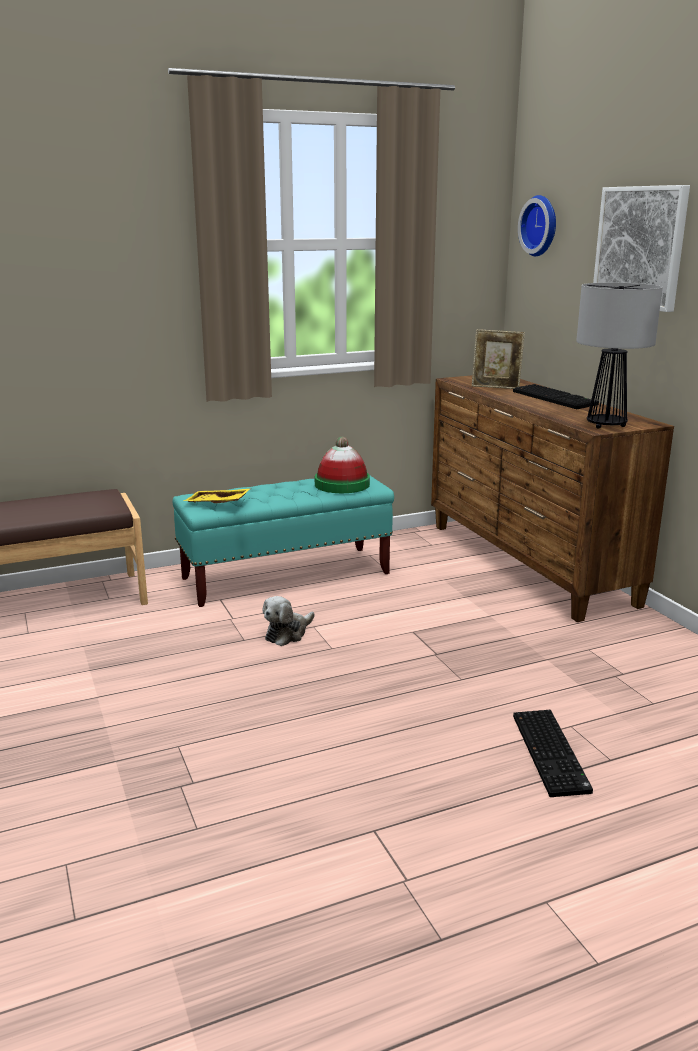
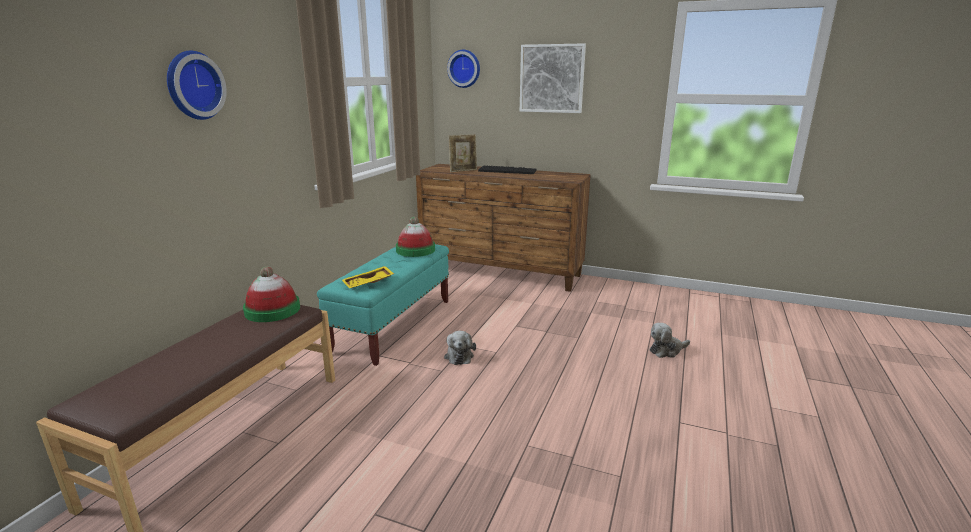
camera: 45 degrees left, 0 degrees up
(49, 249) = (193, 85): none -> wall clock
(96, 500) = (272, 310): none -> hat
(552, 753) = (666, 350): keyboard -> plush toy
(607, 425) = (569, 178): table lamp -> none

